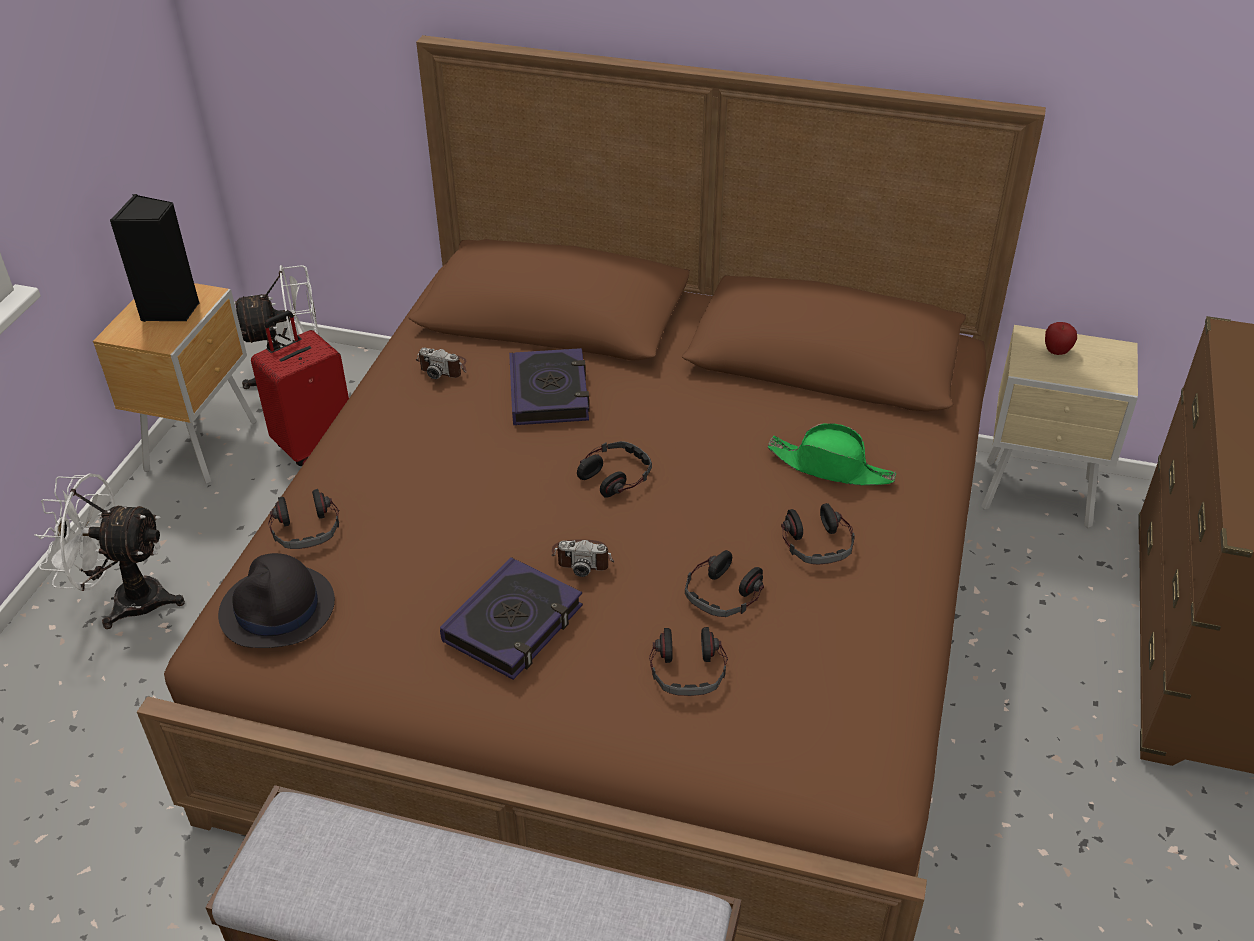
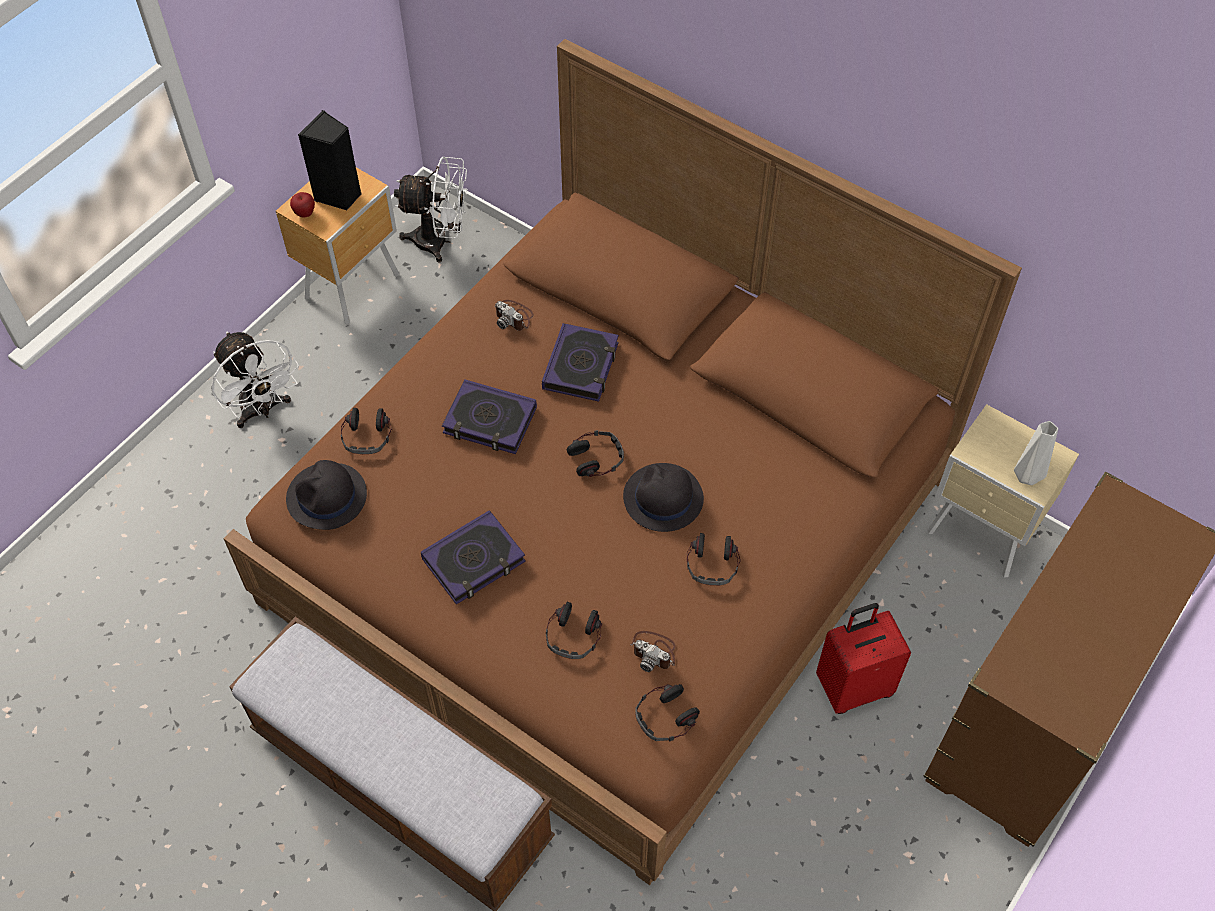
camera: 20 degrees right, 15 degrees up
(126, 600) = (262, 410): white fan -> white fan turned 150 degrees counterclockwise
(314, 443) = (435, 309): red suitcase -> red suitcase (853, 686)
(463, 473) = (490, 421): none -> book
(583, 558) = (542, 522): camera -> camera (654, 651)
(718, 494) = (662, 498): none -> black hat
(723, 594) = (625, 584): headphones -> headphones (666, 717)
(831, 467) = (757, 501): green hat -> none
(1056, 352) = (1004, 442): apple -> apple (305, 213)
(1103, 375) = (1028, 477): none -> grey vase

